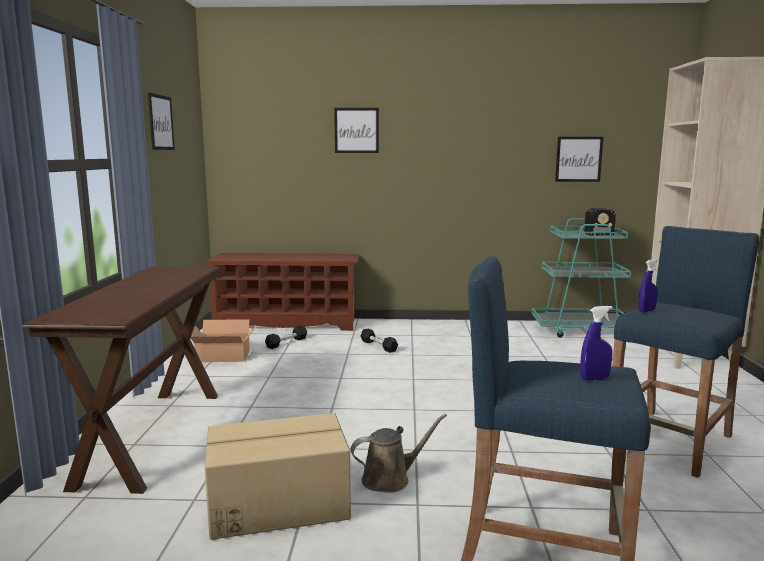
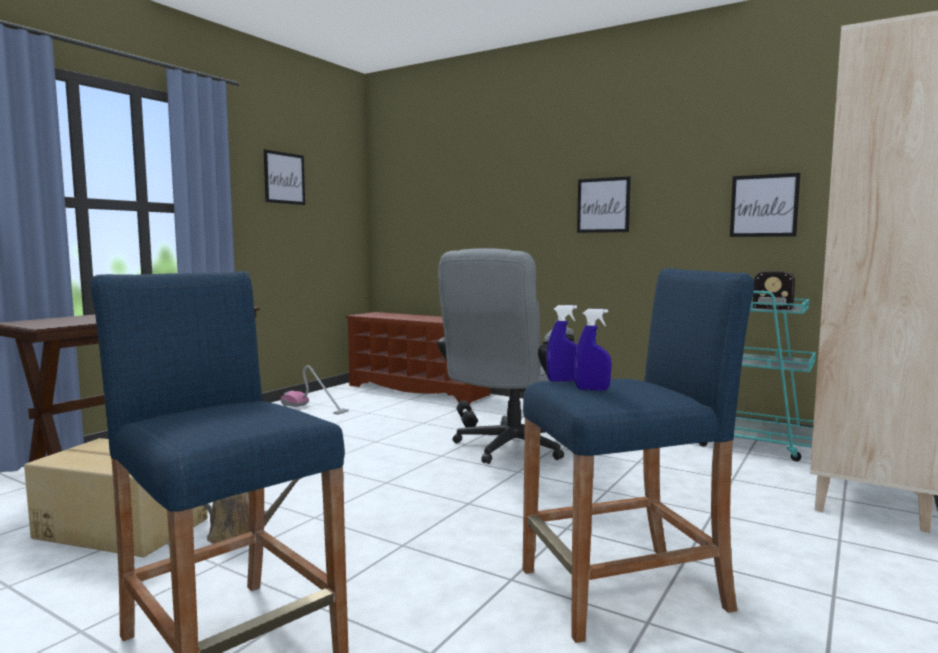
camera: 30 degrees right, 5 degrees down
(224, 357) = (314, 408): cardboard box -> vacuum cleaner
(286, 343) = (387, 405): black dumbbell -> none
(356, 130) = (497, 182): picture -> picture (603, 205)
(448, 363) = (507, 449): none -> grey office chair
(594, 379) = (232, 420): blue spray bottle -> blue spray bottle (592, 389)

